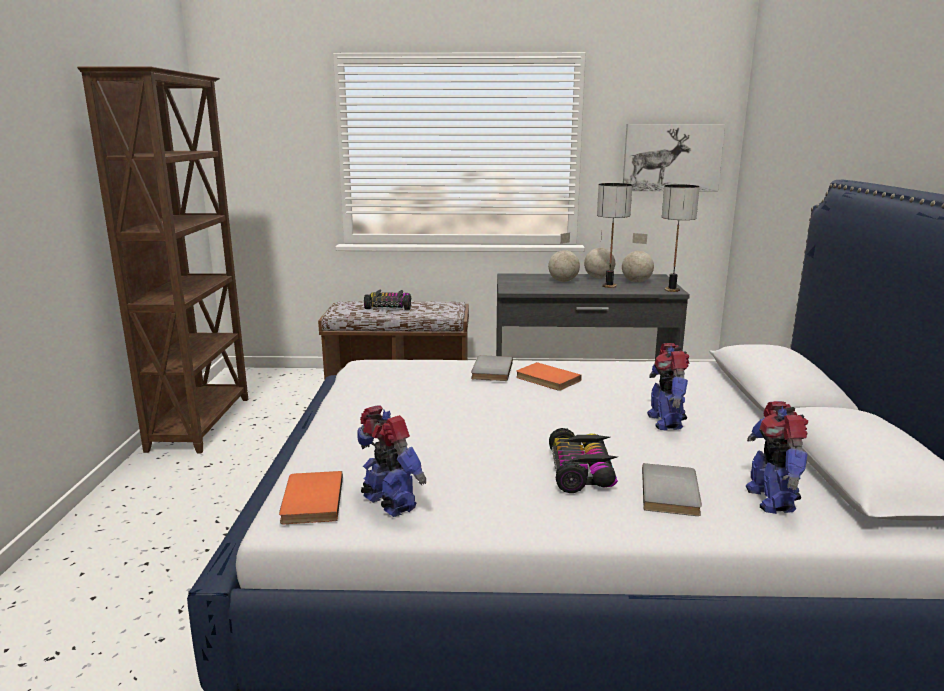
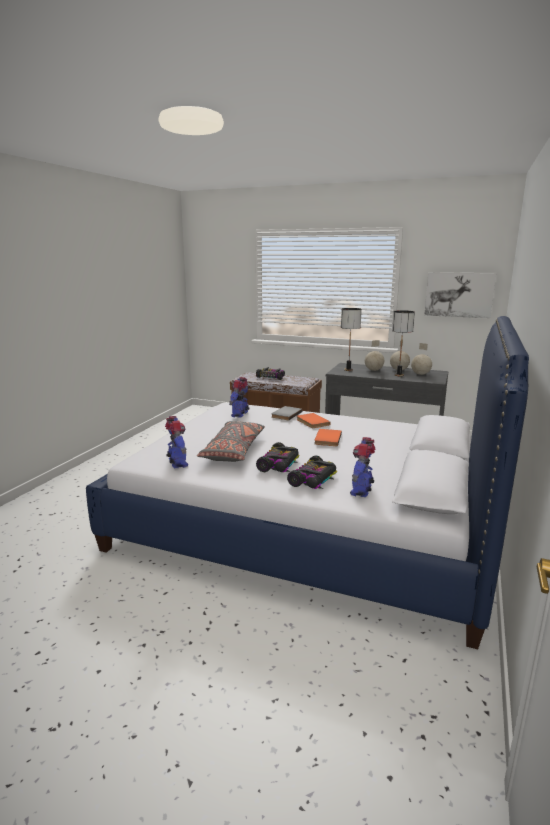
camera: 20 degrees right, 0 degrees up
(202, 423) = (164, 430): brown bookcase -> none
(309, 500) = (146, 457): orange book -> orange book (326, 439)
(470, 455) = (234, 450): none -> grey pillow
(665, 421) = (352, 449): toy robot -> toy robot (240, 414)
(672, 290) = (437, 381): table lamp -> table lamp (348, 370)
(672, 493) = (313, 480): grey book -> toy car

